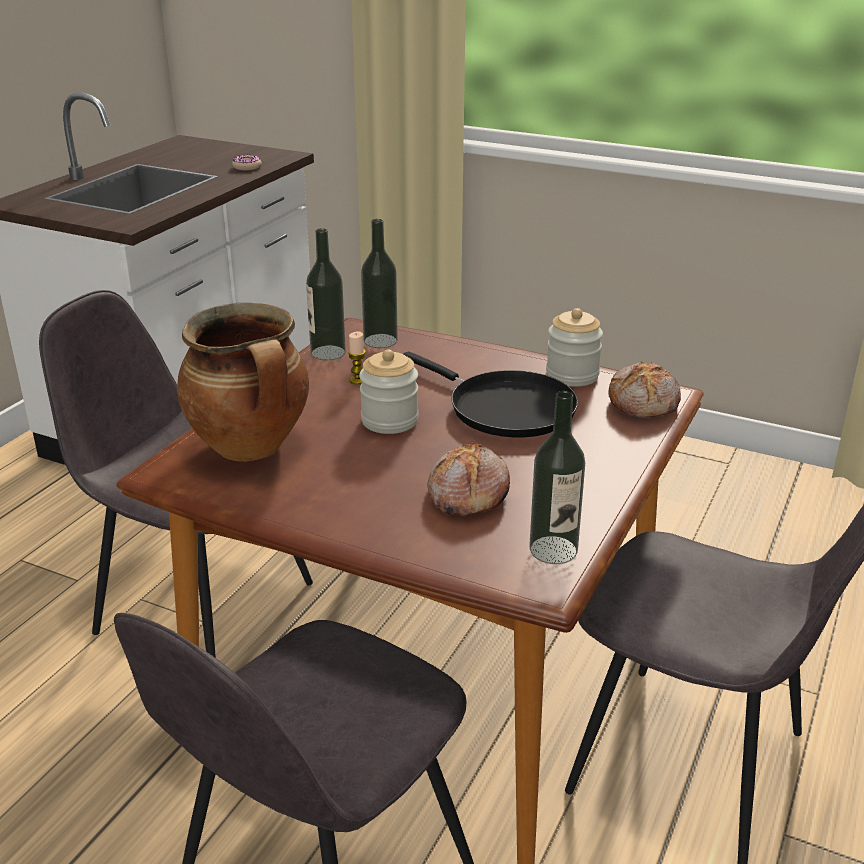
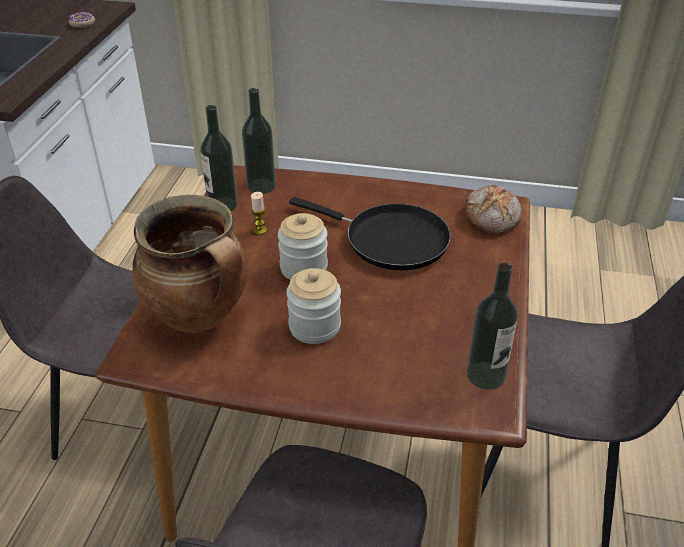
camera: 15 degrees left, 10 degrees up
(467, 494) = (396, 332): bread -> none
(572, 375) = (427, 199): jar -> jar (314, 326)

